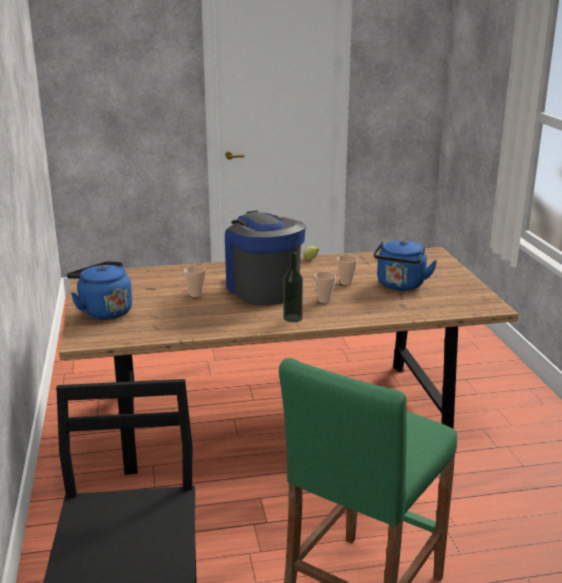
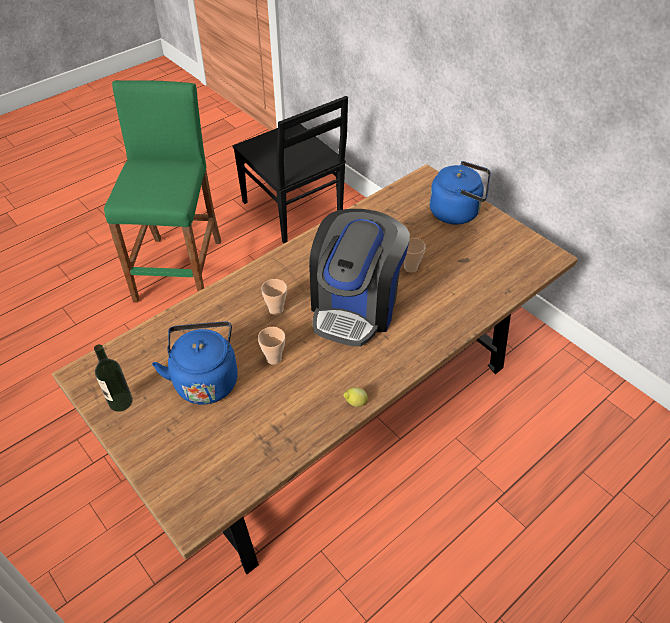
camera: 150 degrees right, 25 degrees up
(263, 289) = (355, 306): coffee machine -> coffee machine turned 75 degrees clockwise
(293, 318) = (287, 267): bottle -> bottle (120, 402)

